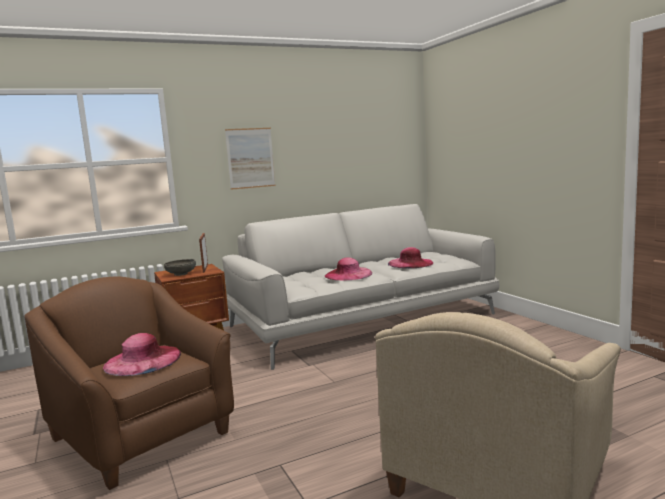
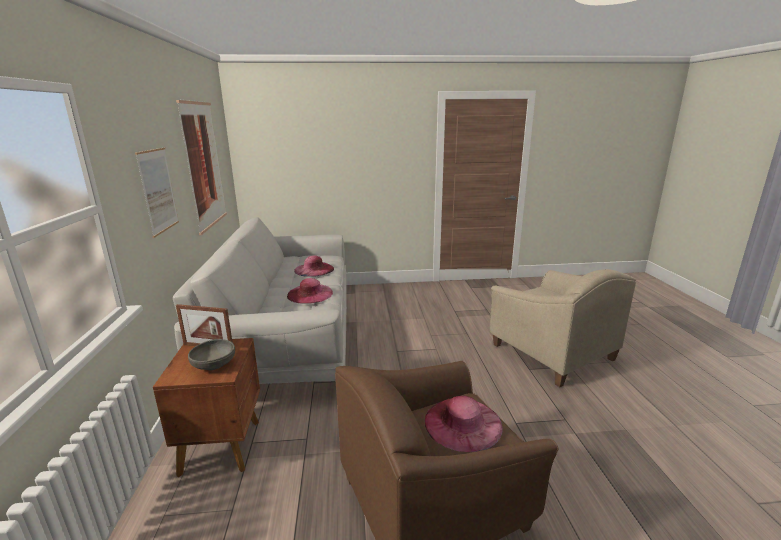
camera: 70 degrees left, 10 degrees up
(346, 146) = (204, 165): none -> picture

